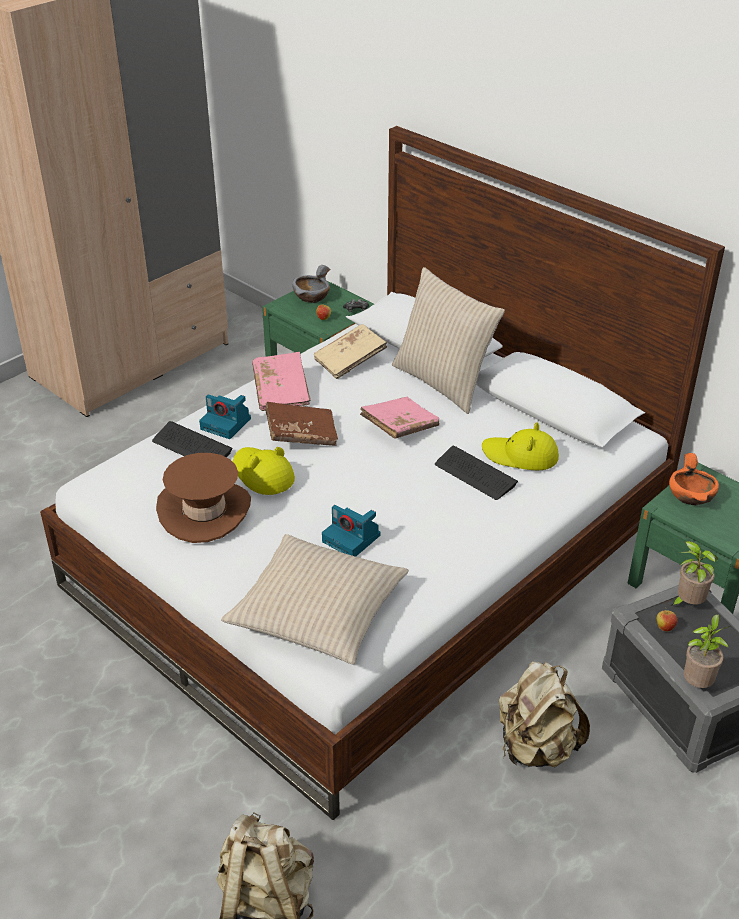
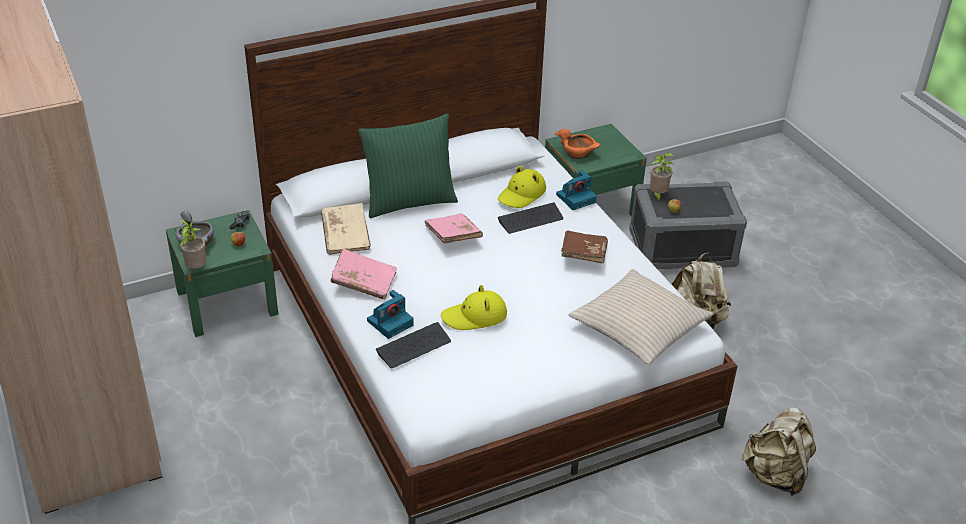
camera: 70 degrees left, 0 degrees up
(204, 511) = (504, 356): brown hat -> none
(301, 434) = (433, 285): brown book -> brown book (583, 255)
(352, 539) = (571, 292): camera -> camera (576, 198)
(443, 382) = (409, 201): beige pillow -> green pillow
(697, 683) = (722, 216): potted plant -> potted plant (196, 268)

